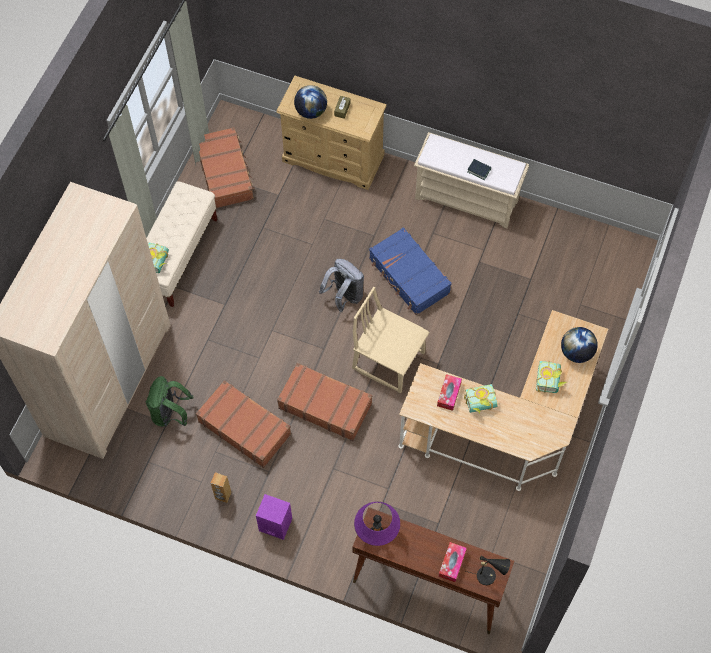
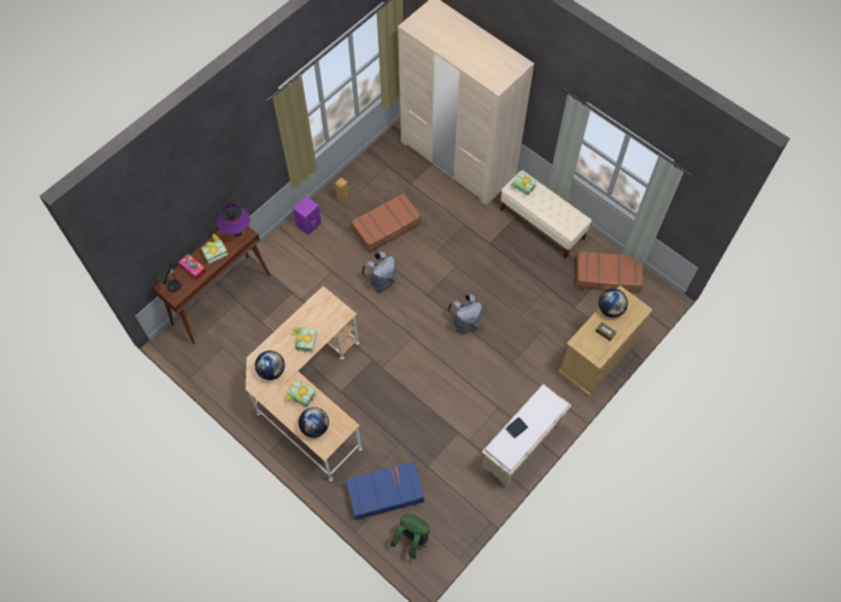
camera: 110 degrees right, 0 degrees up
(170, 414) = (416, 187): green backpack -> green backpack (411, 539)
(325, 405) = (381, 281): brown suitcase -> grey backpack
(389, 360) = (399, 335): beige chair -> none
(409, 276) = (465, 374): blue suitcase -> blue suitcase (385, 492)
(416, 548) = (214, 251): none -> book
(449, 394) = (322, 323): tissue box -> none
(533, 425) = (271, 370): none -> globe

